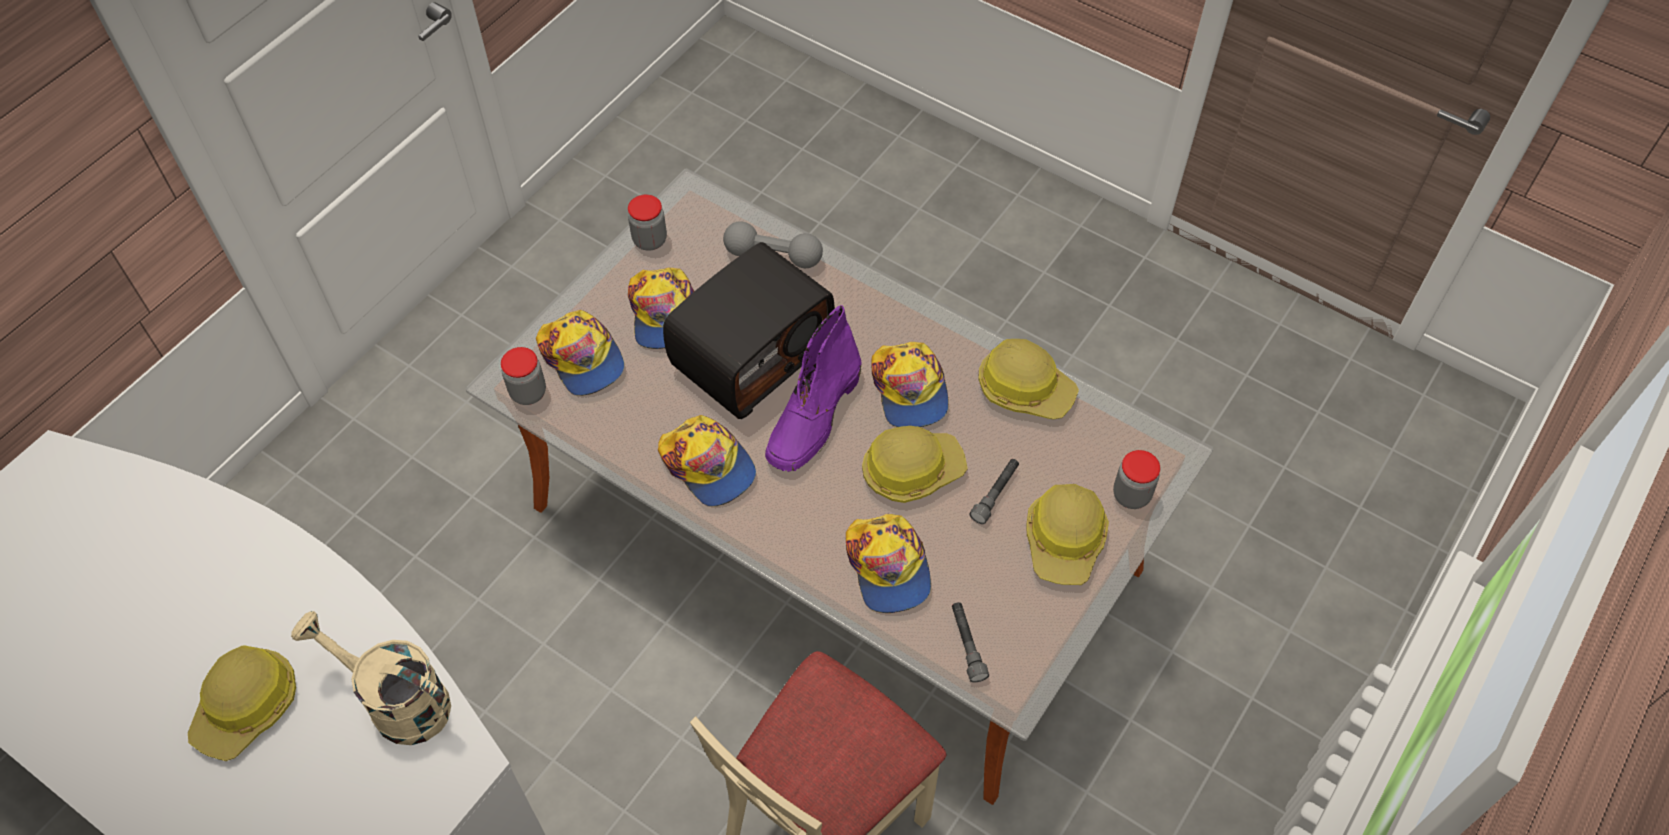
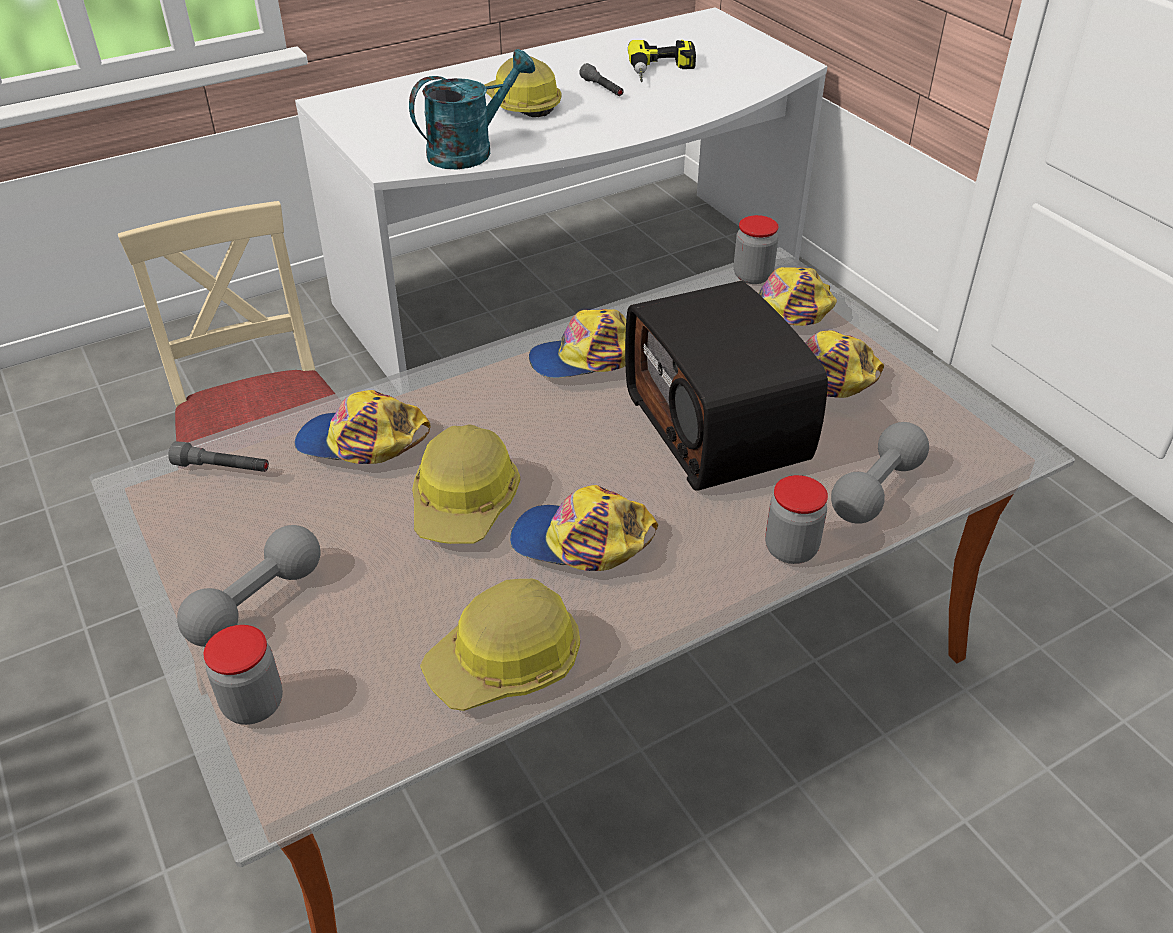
camera: 115 degrees right, 15 degrees down
(103, 592) = (662, 71): none -> power drill
(397, 702) = (470, 150): beige watering can -> turquoise watering can
(650, 240) = (943, 396): jar -> jar (791, 549)
(813, 417) = (596, 448): purple boot -> none
(995, 494) = (373, 563): grey flashlight -> grey flashlight (602, 89)
(1065, 540) = (257, 602): hard hat -> grey dumbbell

